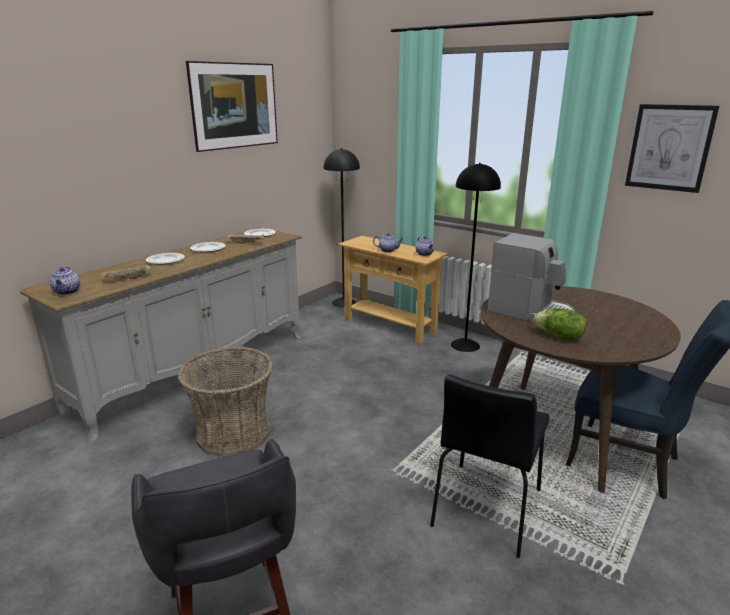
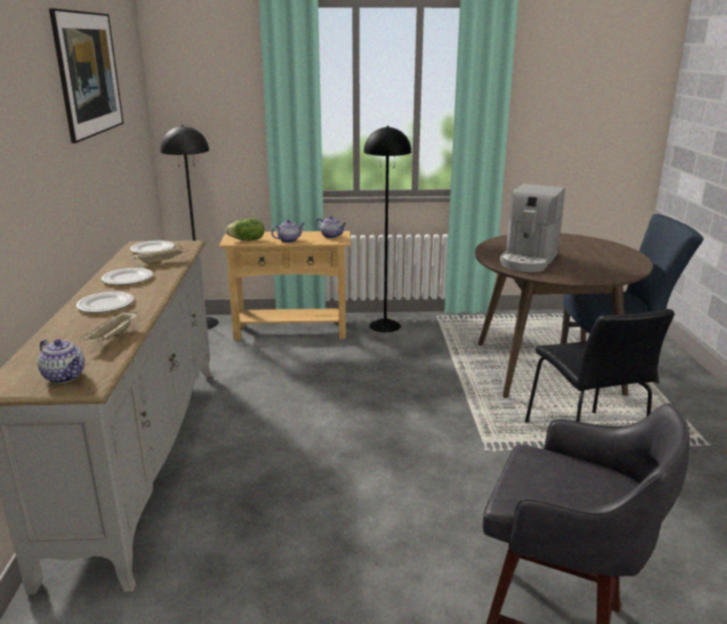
camera: 40 degrees left, 0 degrees up
(233, 433) = (298, 493): basket -> none
(530, 312) = (528, 260): coffee machine -> coffee machine turned 120 degrees clockwise
(559, 337) = (581, 271): lettuce -> lettuce (247, 240)
(669, 148) = (547, 97): picture -> none

